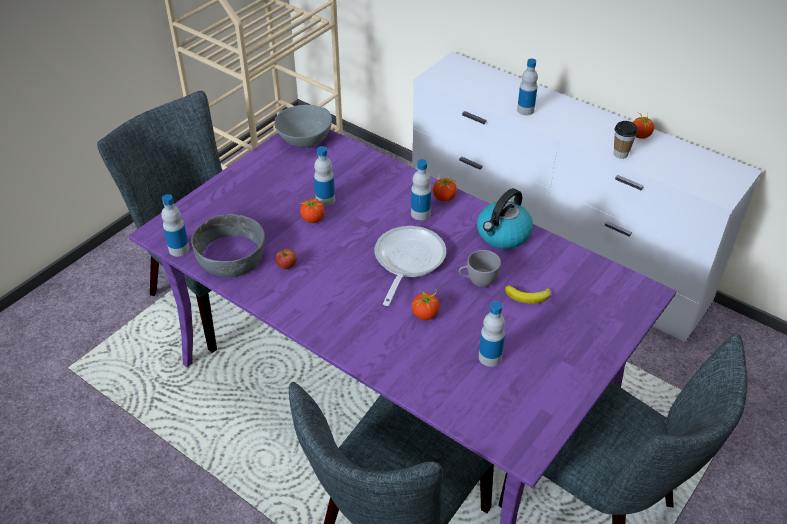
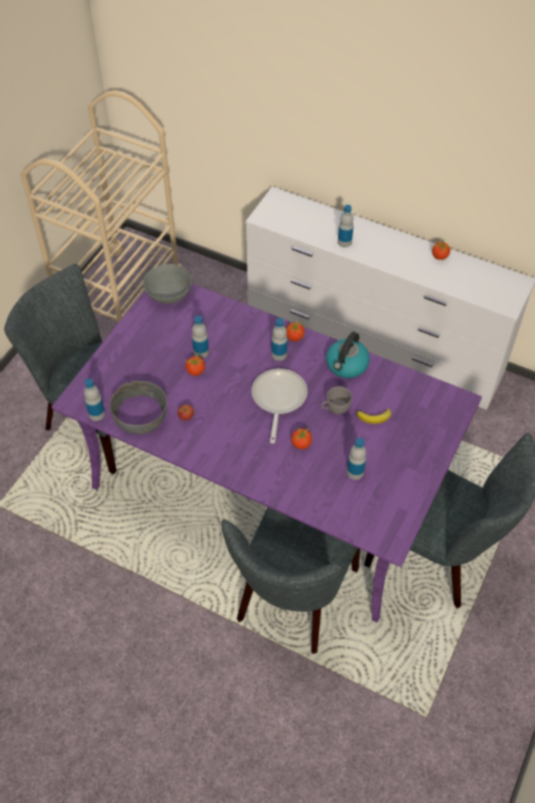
camera: 10 degrees left, 10 degrees up
(620, 154) = (426, 277): cup -> none

